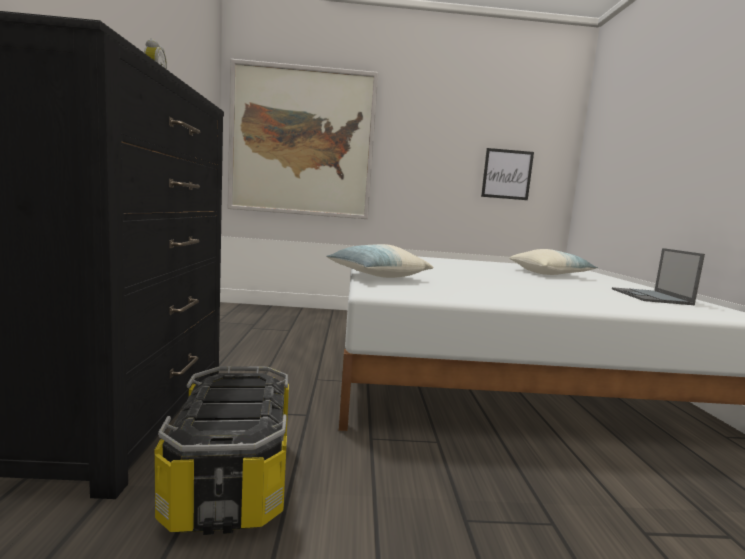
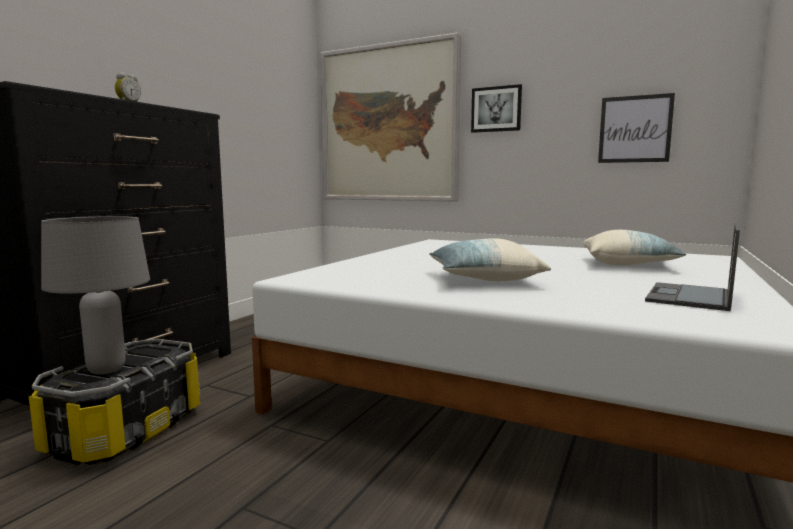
camera: 30 degrees right, 0 degrees up
(229, 411) = (105, 370): none -> grey table lamp
(376, 276) = (349, 264): pillow -> pillow (483, 279)
(405, 144) = (496, 109): none -> picture

